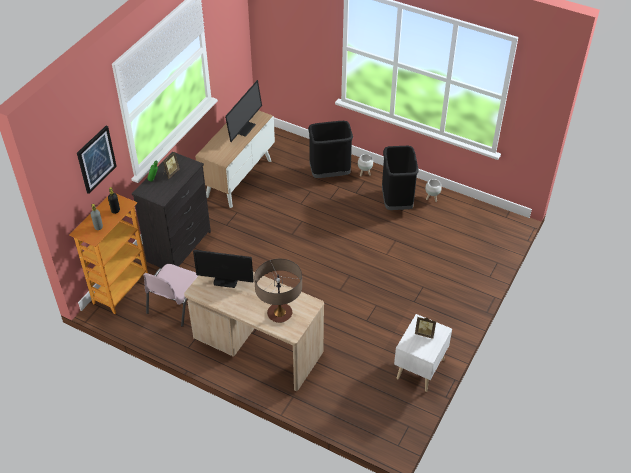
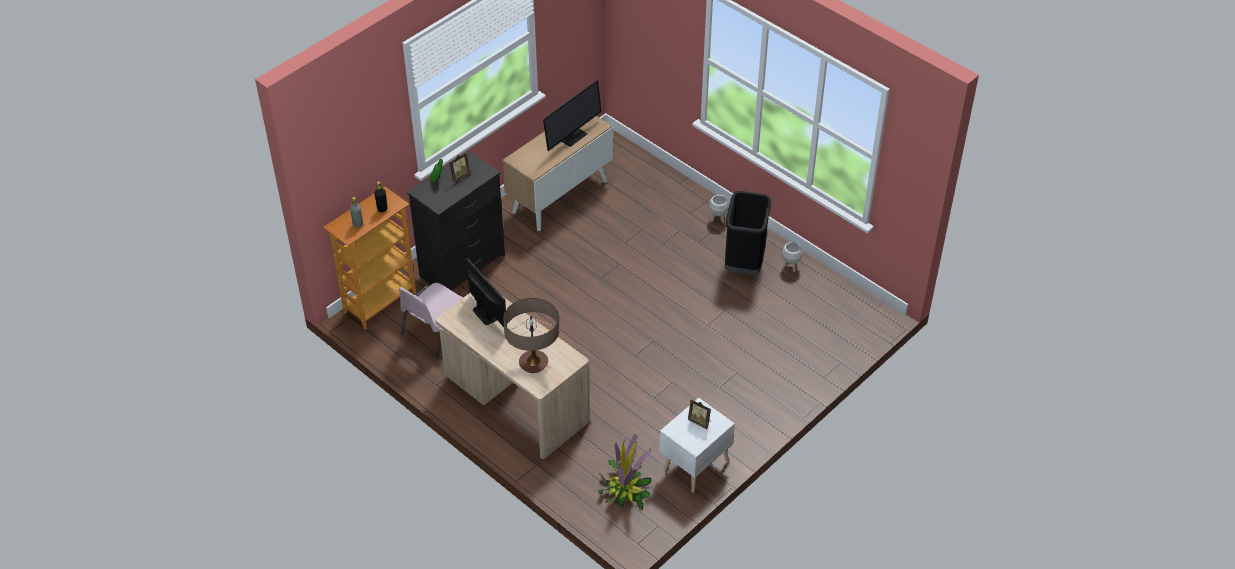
camera: 15 degrees right, 0 degrees up
(96, 159) = (369, 146): picture -> none
(225, 280) = (486, 314): monitor -> monitor turned 150 degrees counterclockwise
(330, 173) = (674, 211): black trash can -> none
(372, 402) = (625, 490): none -> potted plant

